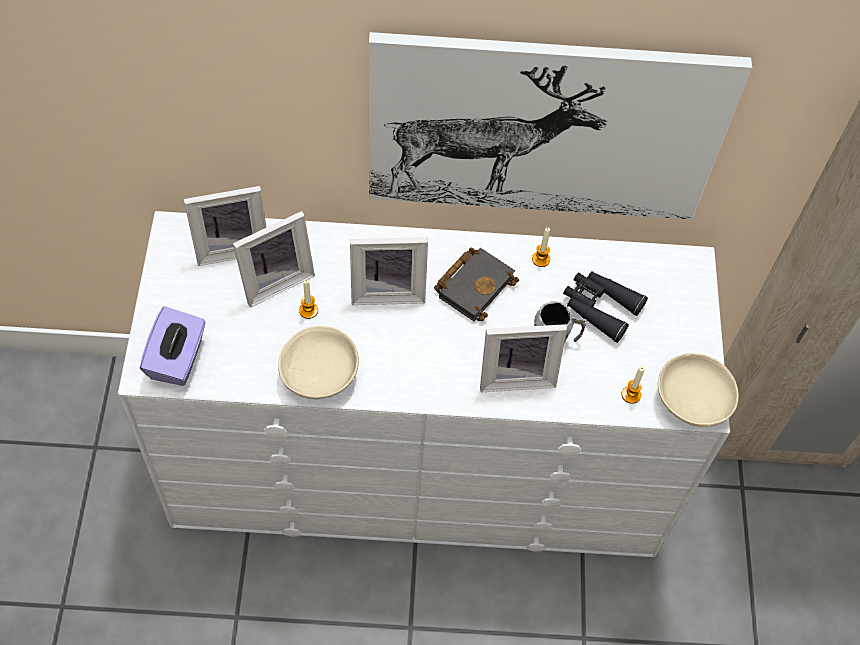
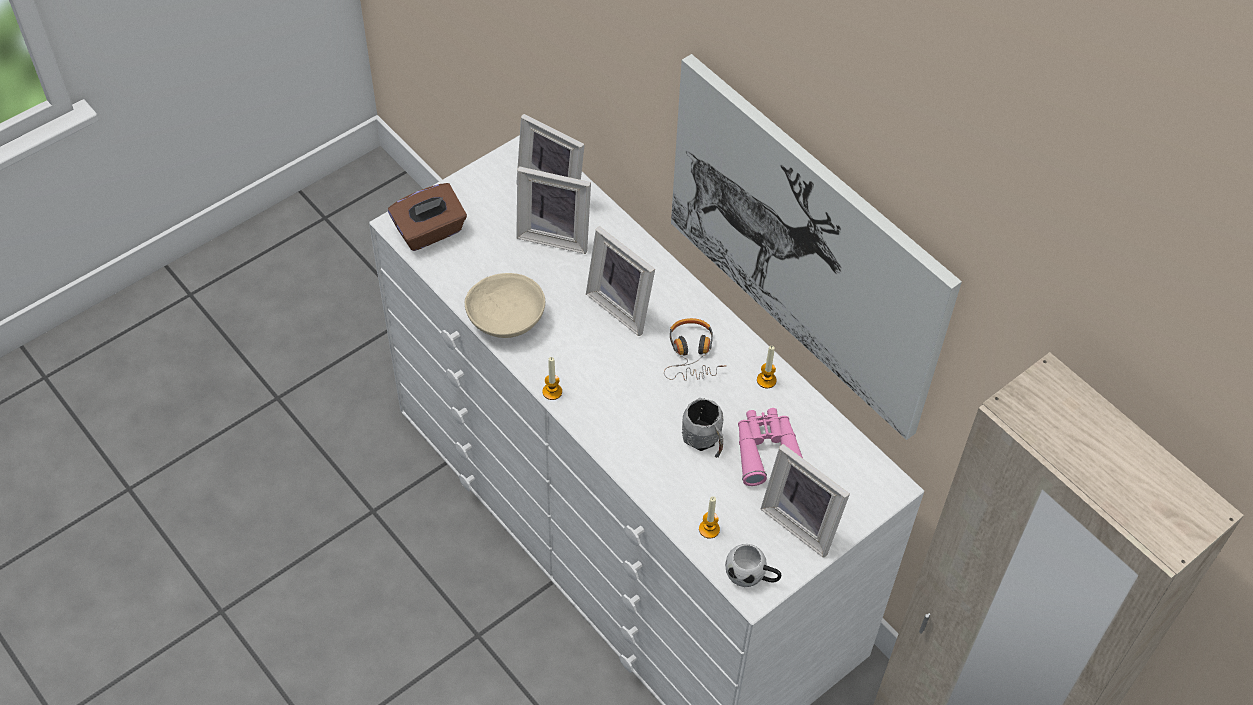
camera: 50 degrees right, 5 degrees down
(177, 359) = (430, 232): purple tissue box -> brown tissue box
(308, 310) = (552, 273): candle -> candle (552, 392)
(474, 285) = (692, 355): black book -> headphones
(516, 375) = (641, 439): picture frame -> picture frame (803, 521)
(599, 307) = (767, 451): black binoculars -> pink binoculars
(692, 400) = (752, 576): beige bowl -> white mug

